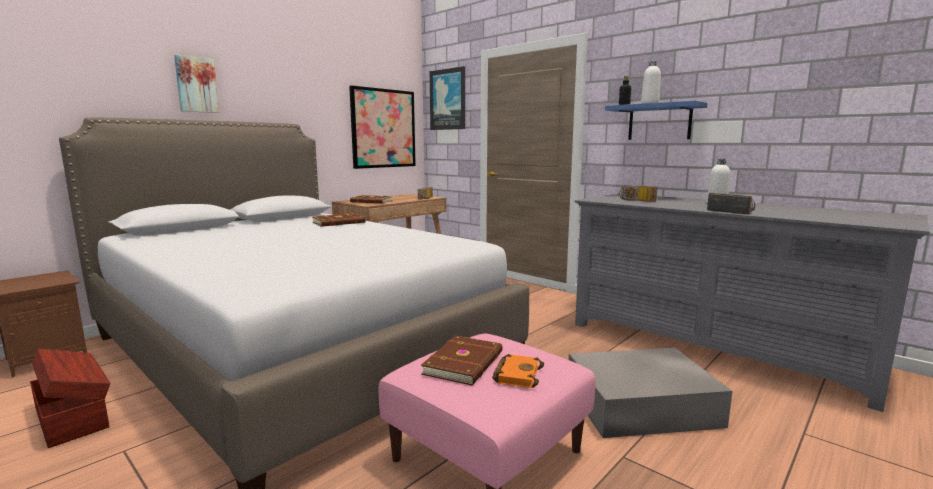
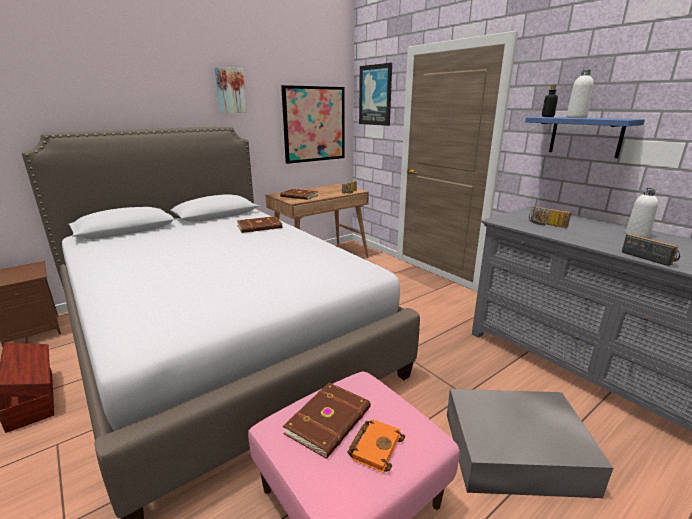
camera: 10 degrees right, 10 degrees up
(196, 85) = (138, 95): picture -> picture (230, 90)

